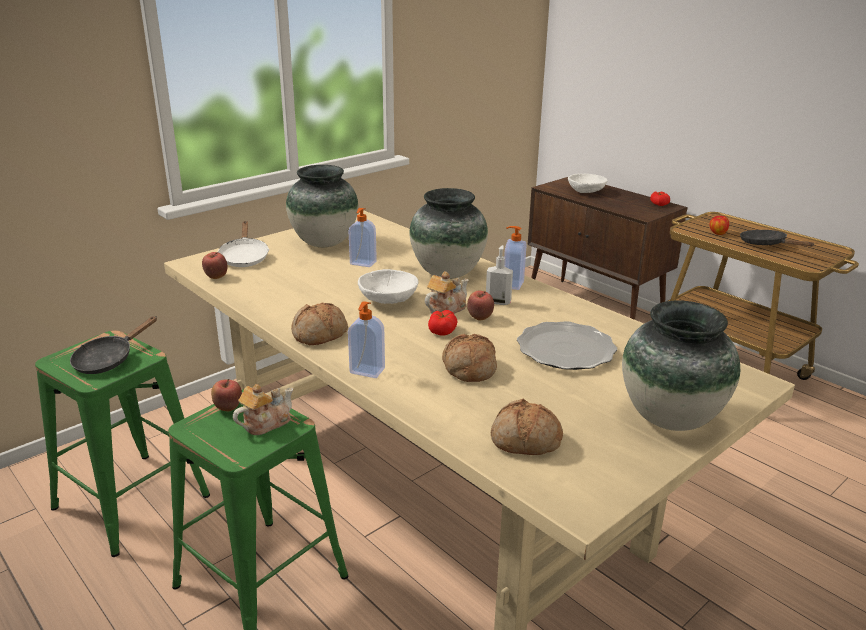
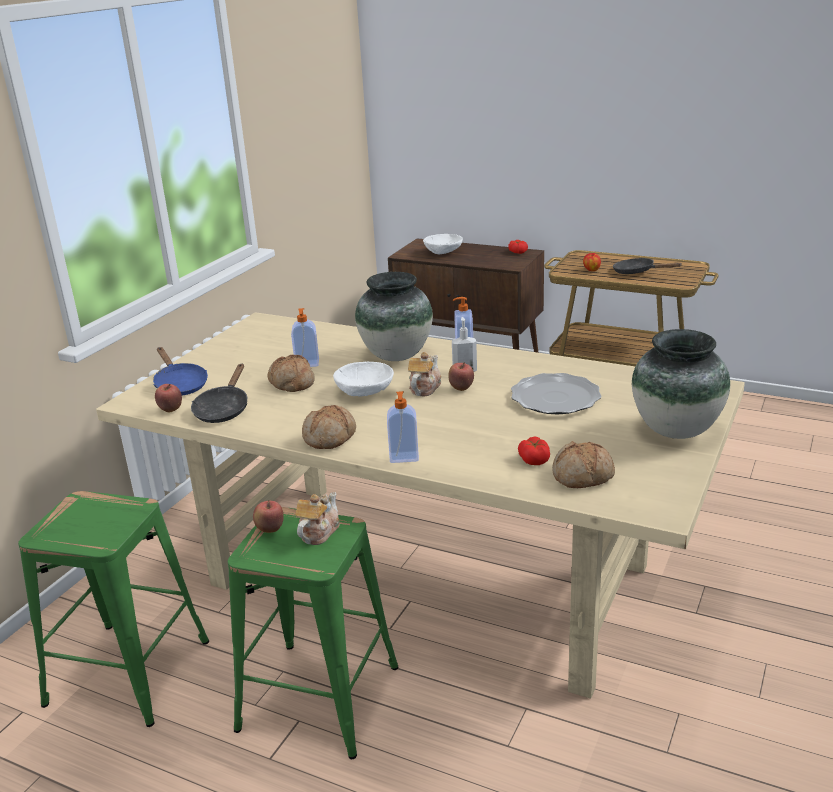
camera: 20 degrees left, 0 degrees up
(108, 360) = (100, 520): black frying pan -> black frying pan (223, 409)
(244, 257) = (179, 385): white frying pan -> blue frying pan
(323, 243) = (248, 353): vase -> none
(442, 330) = (438, 407): tomato -> tomato (534, 459)
(468, 368) = (488, 433): bread -> bread (291, 383)

